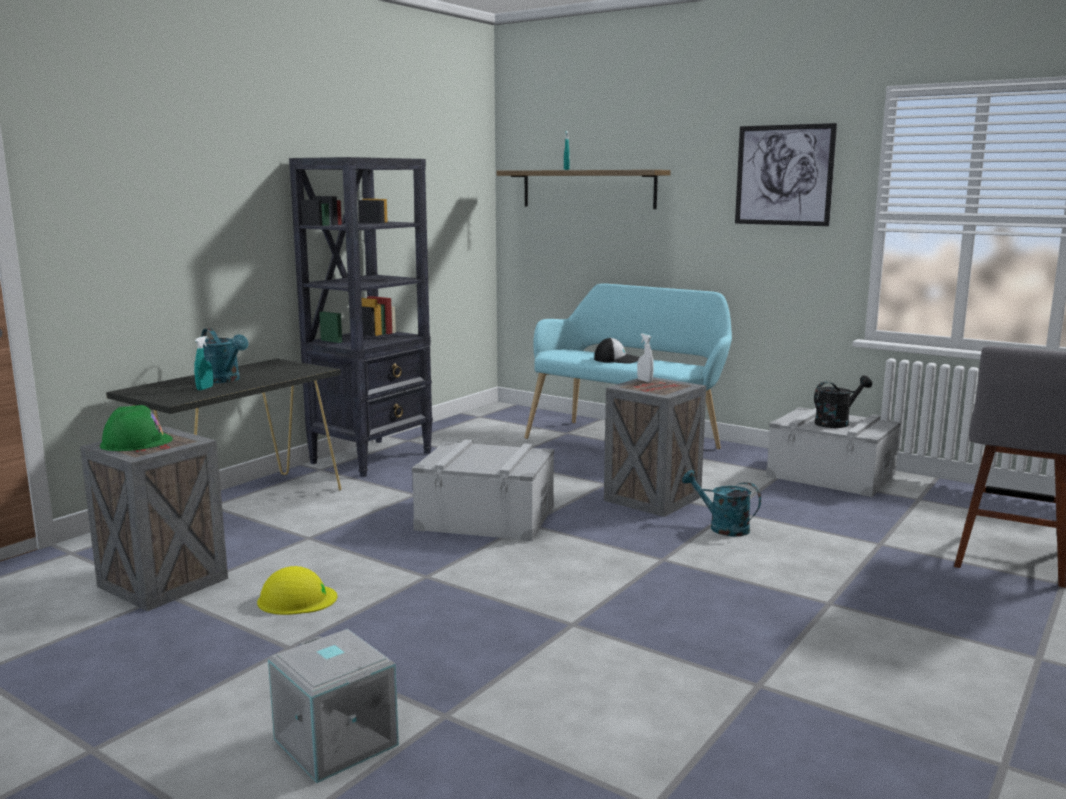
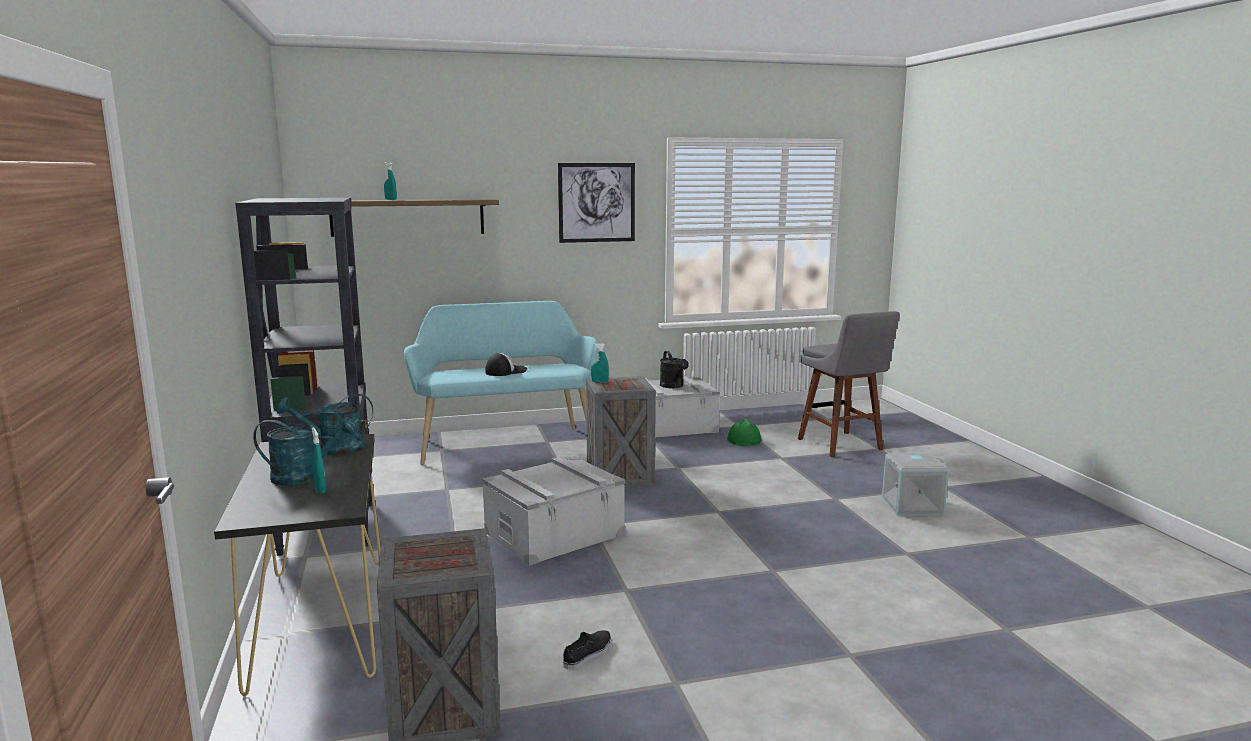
camera: 50 degrees left, 0 degrees up
(136, 442) = (423, 560): green hard hat -> green hard hat (744, 440)
(296, 599) = (588, 654): yellow hard hat -> black shoe
(333, 742) = (848, 708): grey storage box -> grey storage box (912, 506)
(644, 381) = (600, 382): white spray bottle -> turquoise spray bottle
(722, 527) = (697, 479): turquoise watering can -> turquoise watering can (333, 449)
(836, 422) = (673, 386): black watering can -> black watering can turned 150 degrees clockwise

